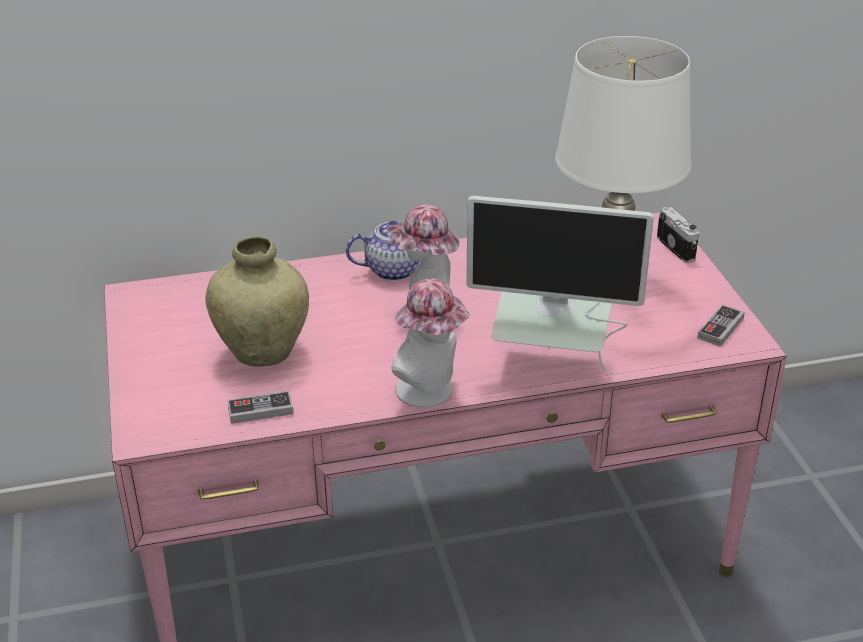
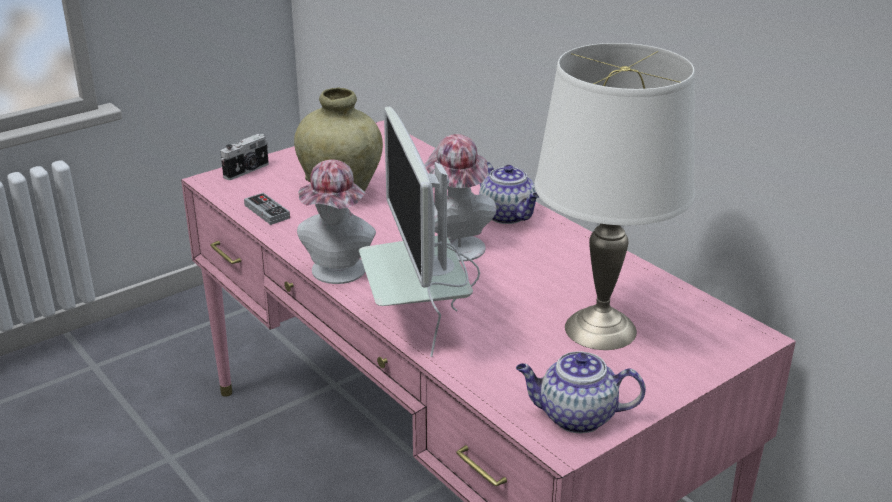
camera: 65 degrees right, 5 degrees down
(677, 248) = (715, 358): camera -> camera (247, 171)
(720, 328) = (575, 417): game controller -> teapot

